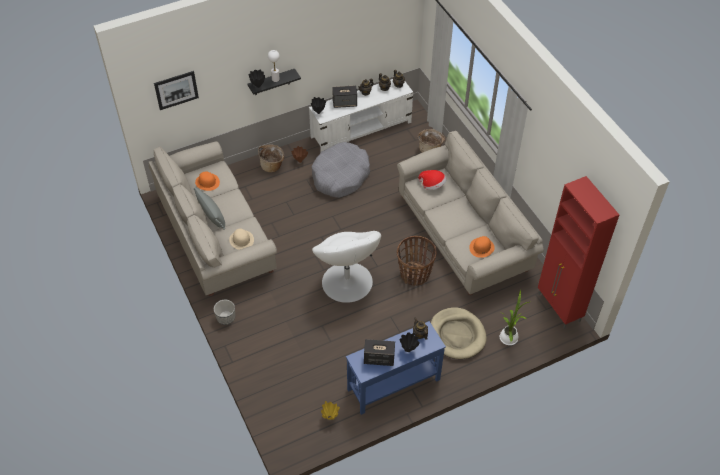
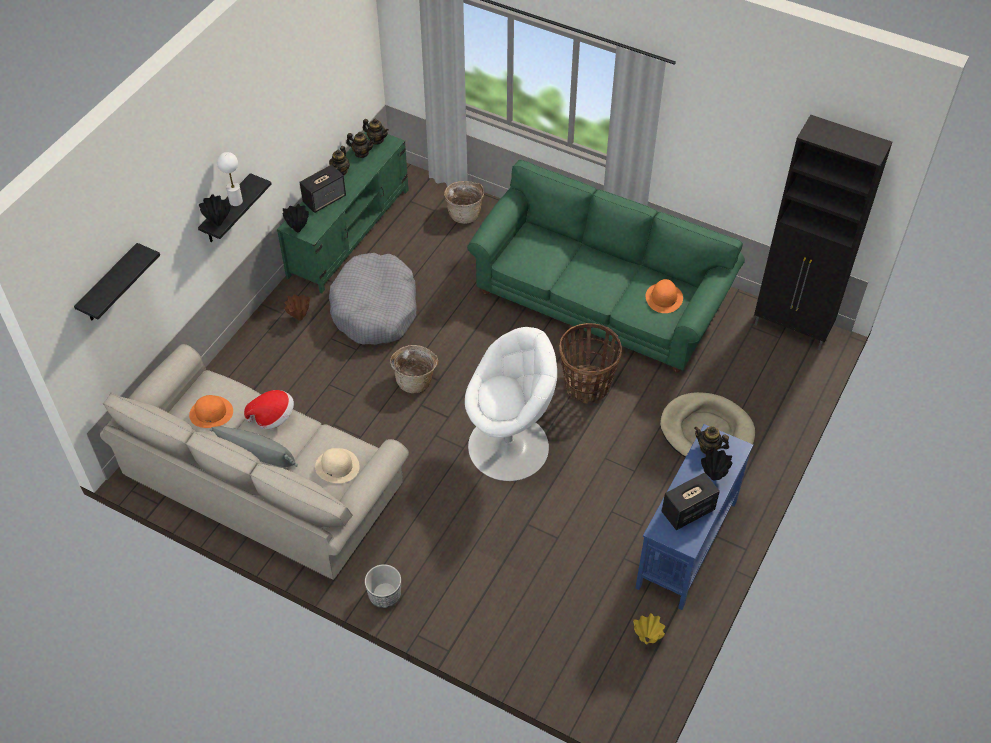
camera: 35 degrees left, 0 degrees up
(176, 90) = (110, 285): picture -> black shelf
(272, 166) = (265, 345): basket -> basket (415, 380)
(347, 282) = (510, 446): white armchair -> white armchair turned 45 degrees counterclockwise
(361, 130) = (349, 232): white tv stand -> green tv stand
(432, 185) = (532, 251): hat -> hat (273, 417)
(463, 233) = (600, 299): beige sofa -> green sofa
(509, 337) = (768, 397): potted plant -> none
(559, 308) = (792, 328): red cabinet -> black cabinet

